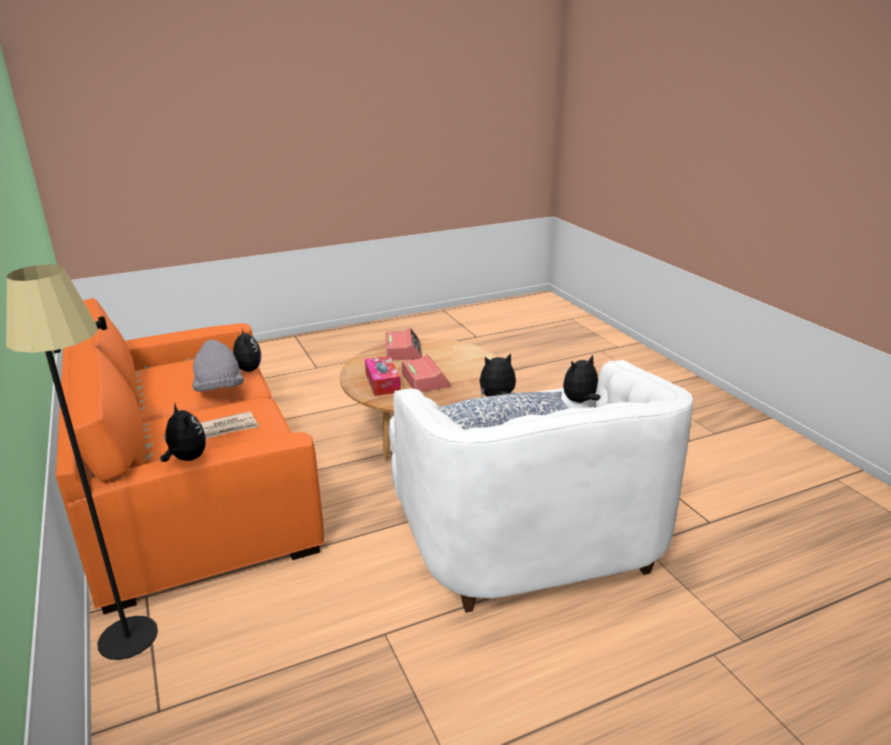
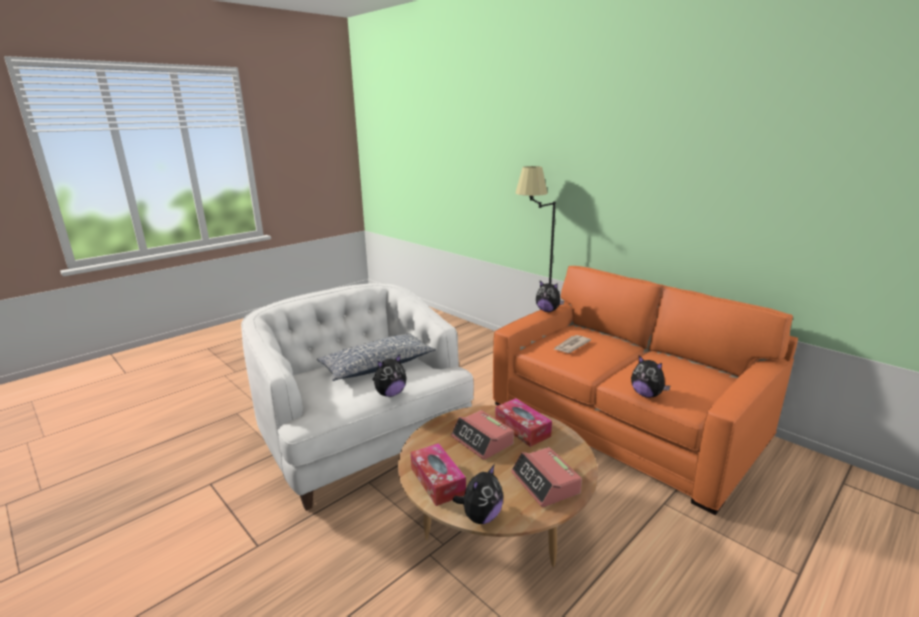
camera: 160 degrees right, 5 degrees down
(219, 390) = (626, 367): grey hat -> none
(479, 364) = (437, 481): none -> tissue box
(581, 402) = (314, 405): plush toy -> plush toy (480, 516)

